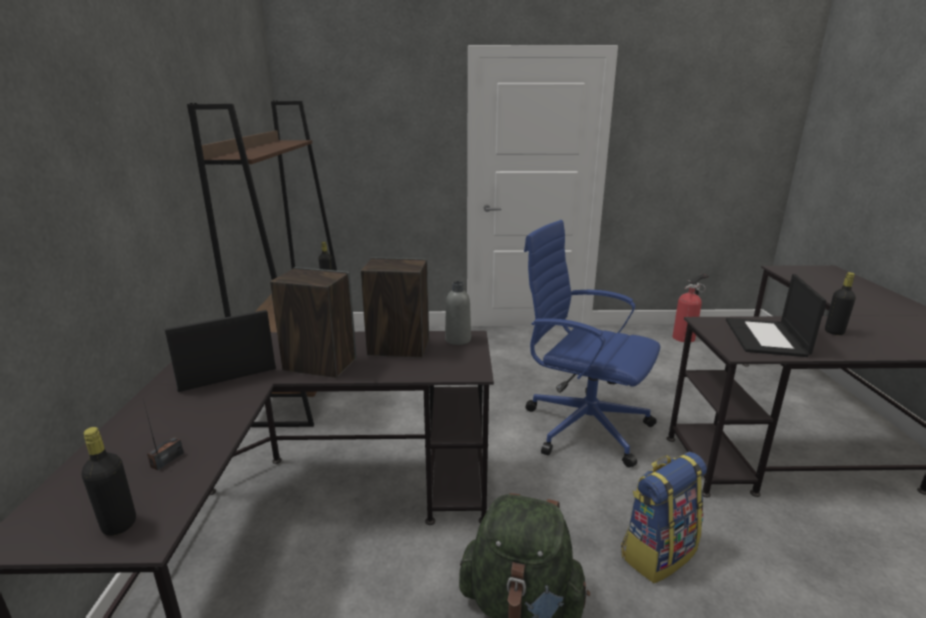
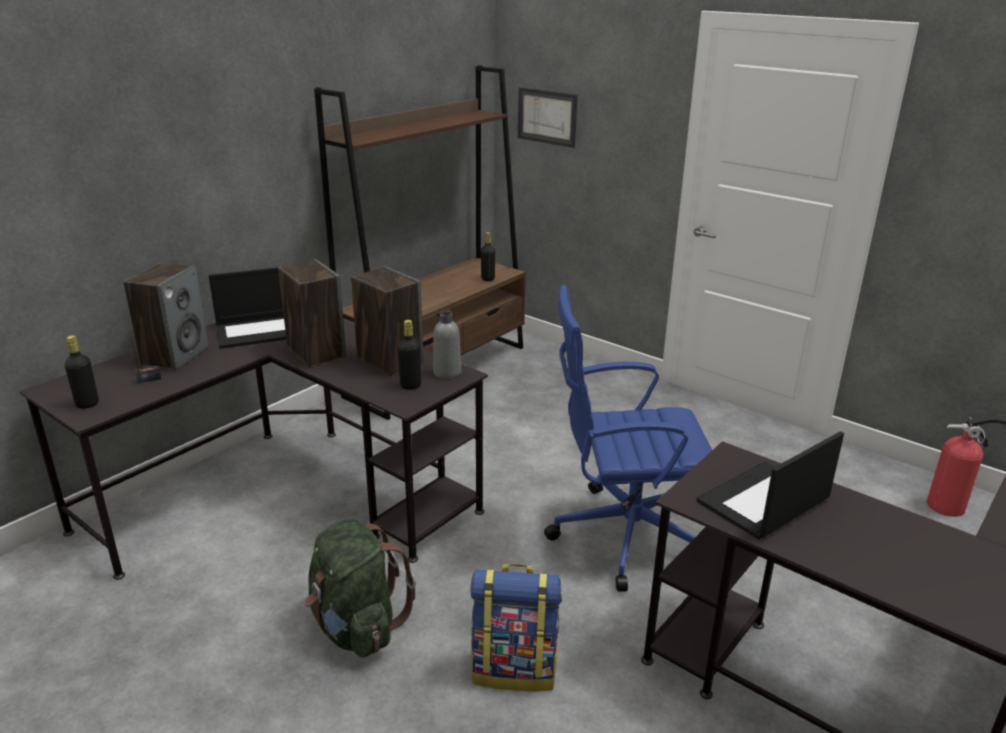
camera: 40 degrees right, 5 degrees up
(160, 424) = (175, 356): none -> speaker
(223, 369) = (258, 331): laptop -> laptop turned 150 degrees clockwise
(338, 142) = (547, 117): none -> picture
(583, 426) = (624, 535): blue office chair -> blue office chair turned 75 degrees counterclockwise
(834, 332) = (880, 537): black bottle -> black bottle (410, 385)

